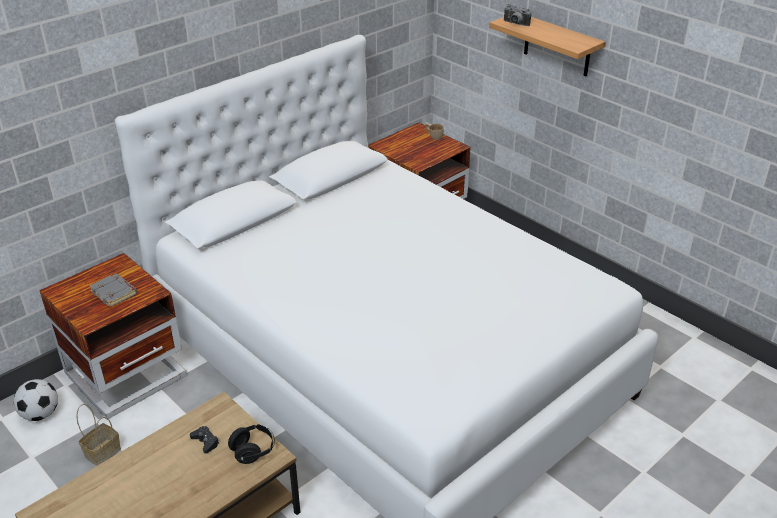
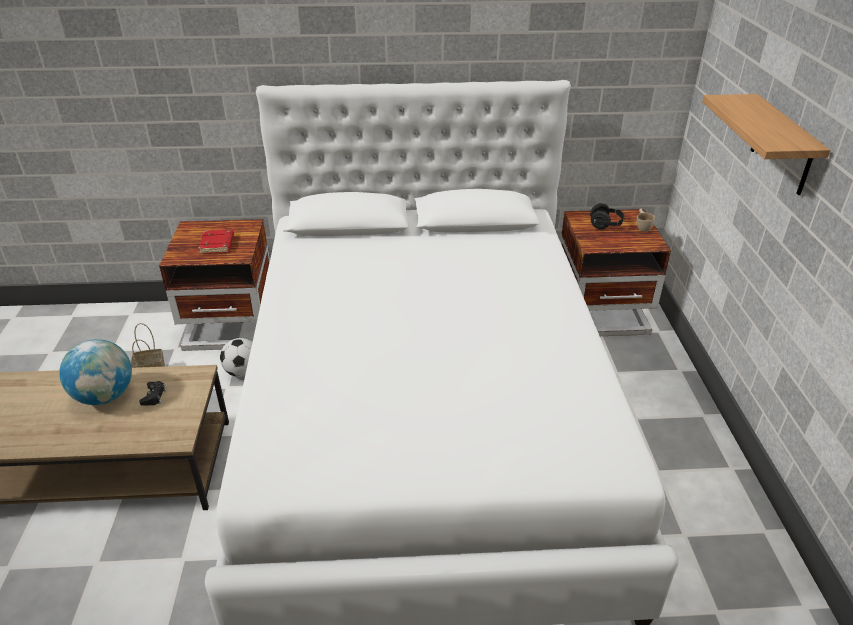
camera: 40 degrees right, 0 degrees up
(40, 414) = (152, 324): football -> football (243, 372)
(114, 293) = (217, 245): grey book -> red book
(161, 467) = (105, 396): none -> globe
(253, 451) = (172, 425): black headphones -> black headphones (606, 225)
(515, 24) = (732, 103): camera -> none

